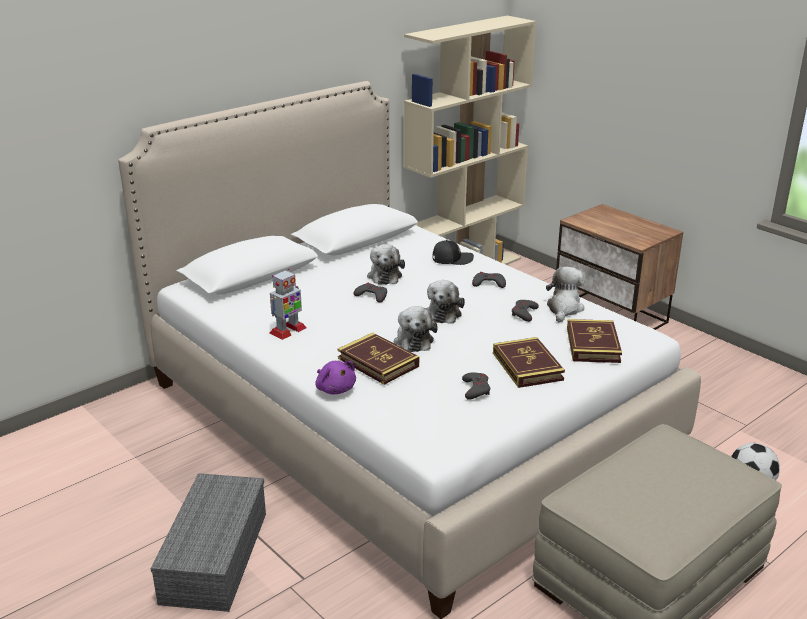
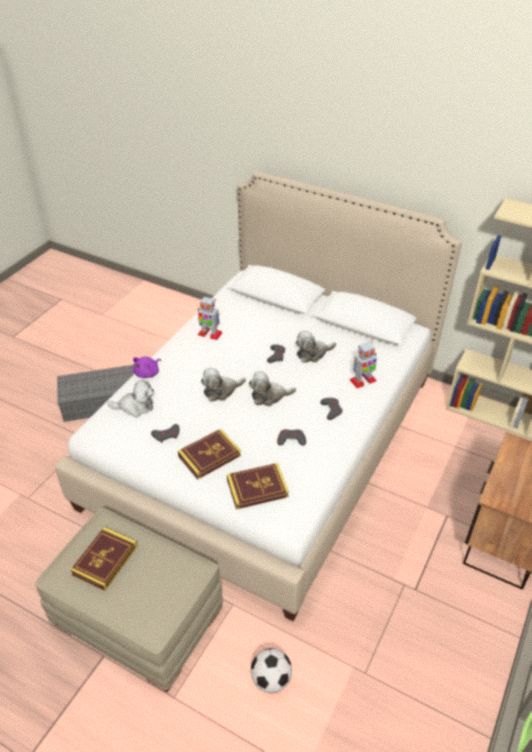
camera: 70 degrees right, 15 degrees up
(378, 362) = (182, 382): book -> book (105, 560)
(451, 259) = (362, 380): black cap -> toy robot
(564, 309) = (312, 462): plush toy -> plush toy (135, 407)

